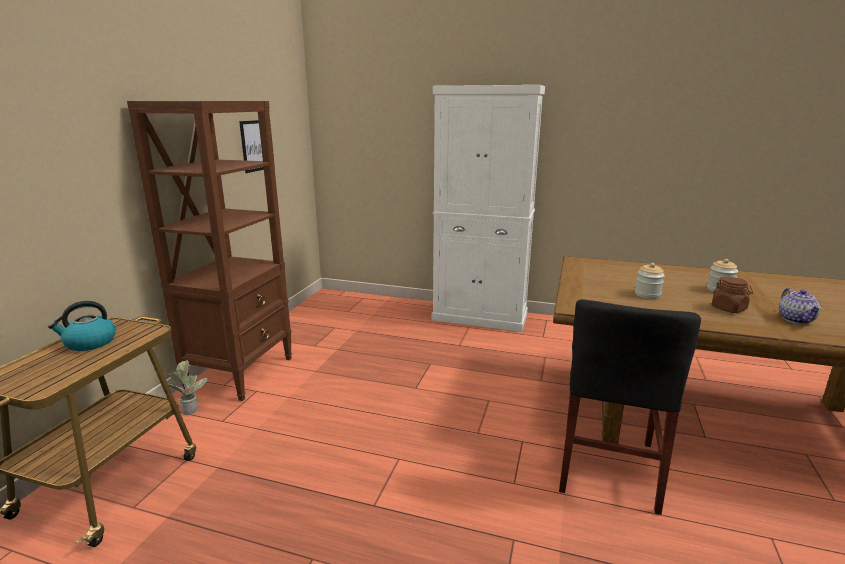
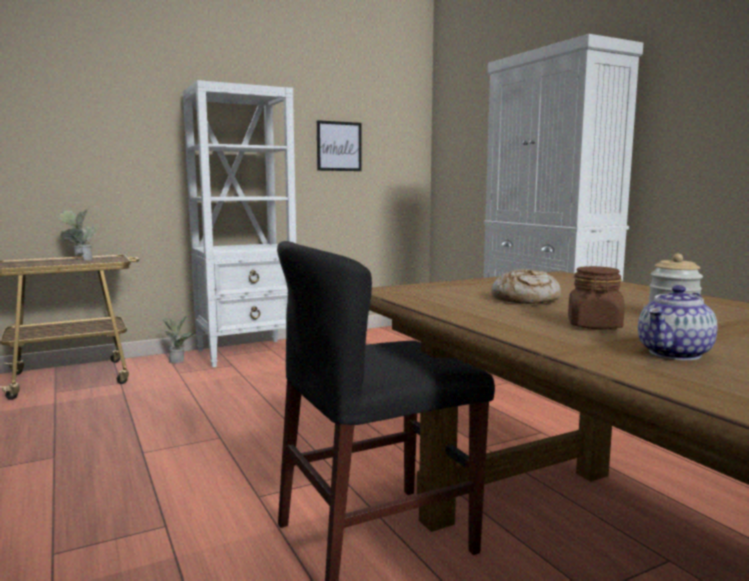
camera: 45 degrees right, 10 degrees down
(89, 343) = (80, 260): kettle -> potted plant
(241, 372) = (248, 353): brown bookcase -> white bookcase
(647, 294) = (525, 299): jar -> bread

